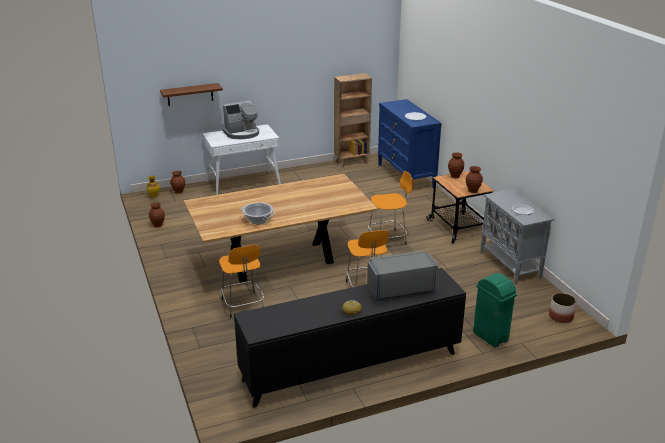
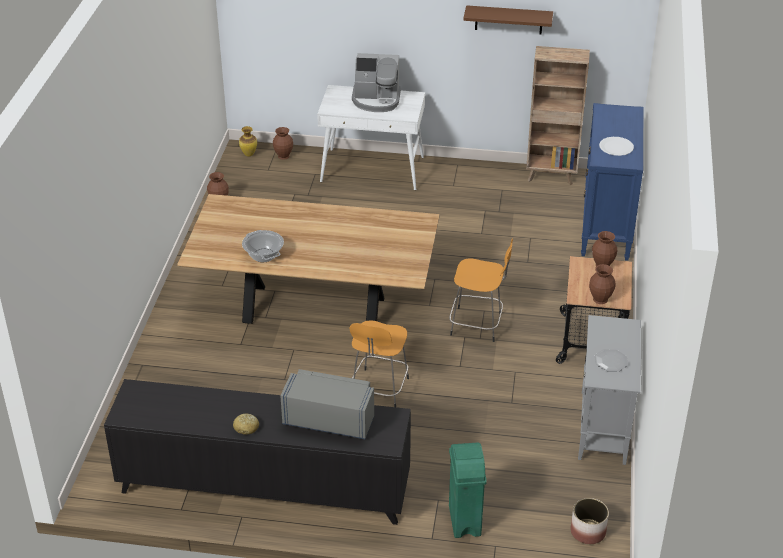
camera: 30 degrees right, 10 degrees up
(190, 94) = (315, 29): brown shelf -> brown shelf (508, 20)
(243, 306) = (218, 357): orange stool -> none

